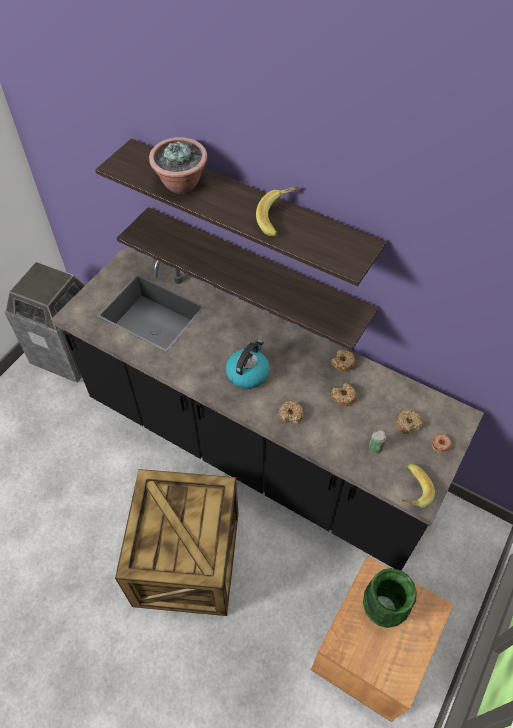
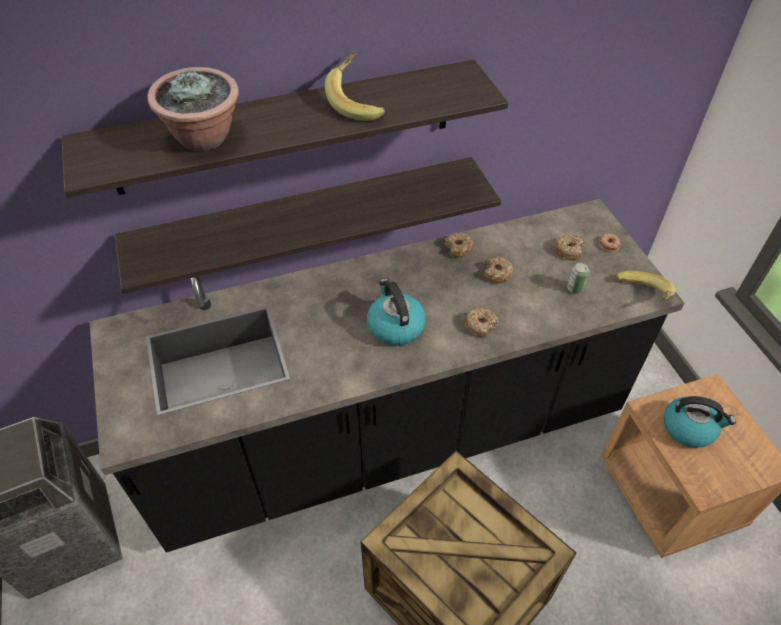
camera: 50 degrees left, 5 degrees down
(382, 608) = (689, 428): green vase -> kettle

